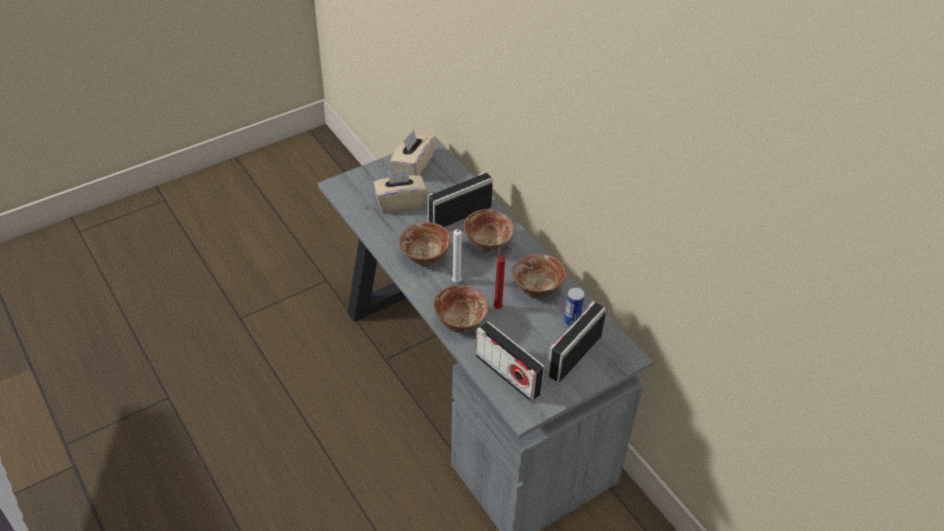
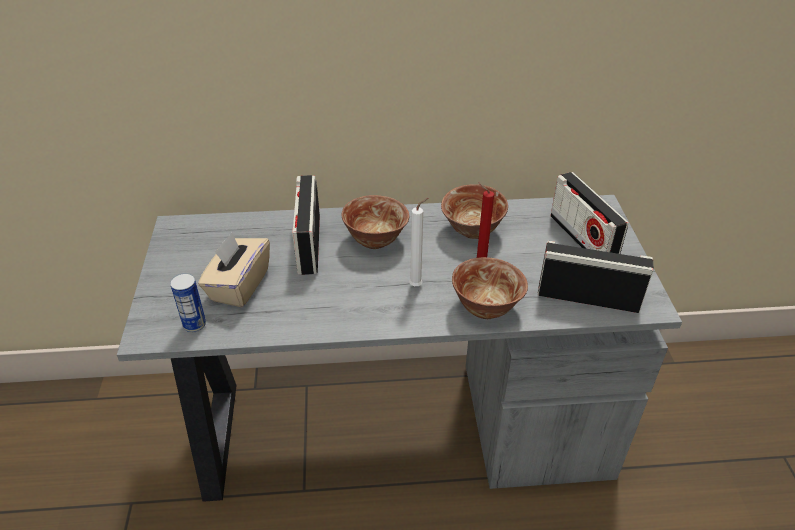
camera: 60 degrees left, 5 degrees down
(413, 165) = (186, 251): beige tissue box -> none
(425, 258) = (356, 298): bowl -> none
(508, 374) = (588, 298): radio -> radio turned 150 degrees counterclockwise
(571, 322) = (533, 224): can -> can (194, 324)

